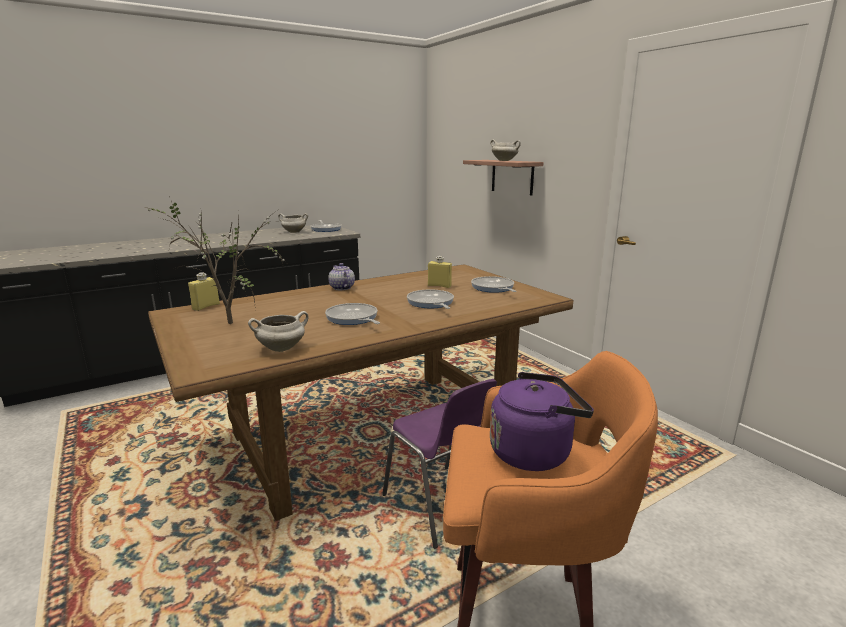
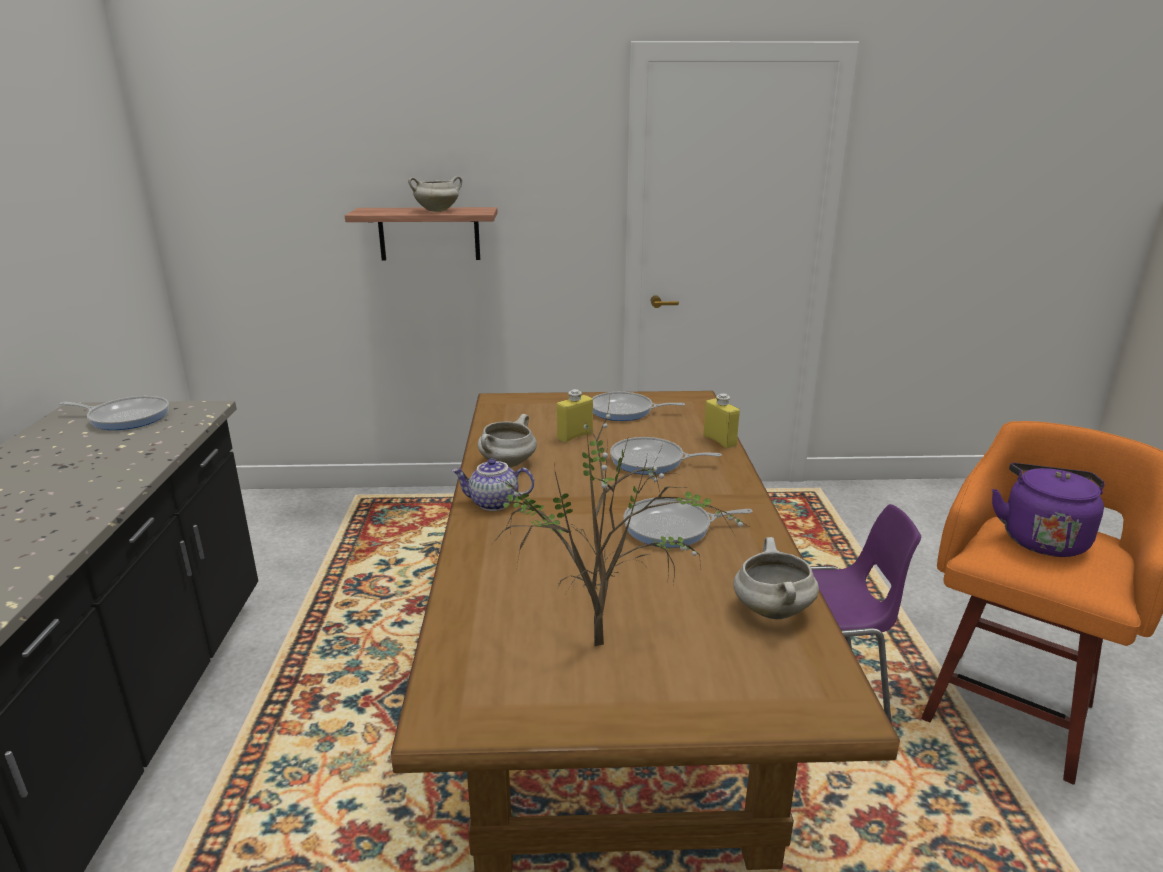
camera: 60 degrees left, 5 degrees up
(206, 306) = (453, 661): yellow bottle -> yellow bottle (719, 441)
(294, 232) = (84, 450): white cooking pot -> white cooking pot (507, 464)

